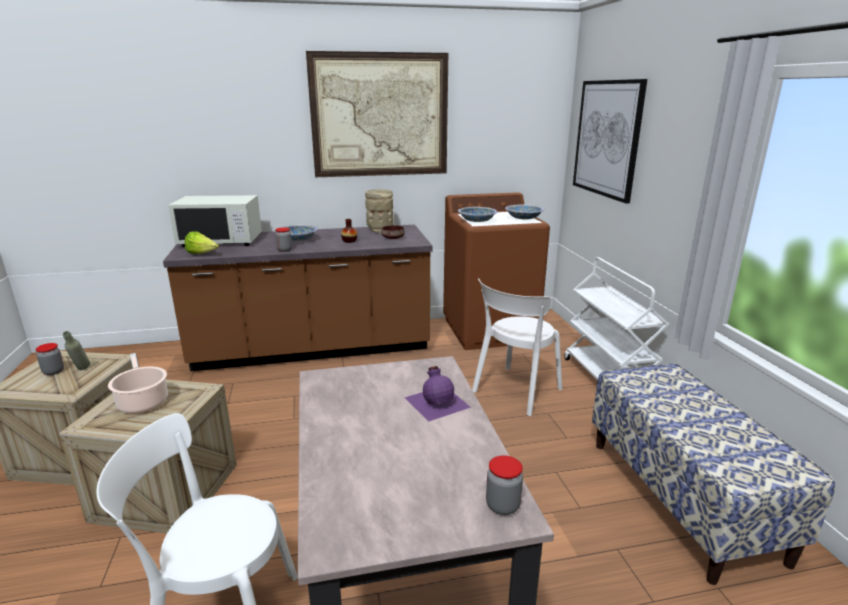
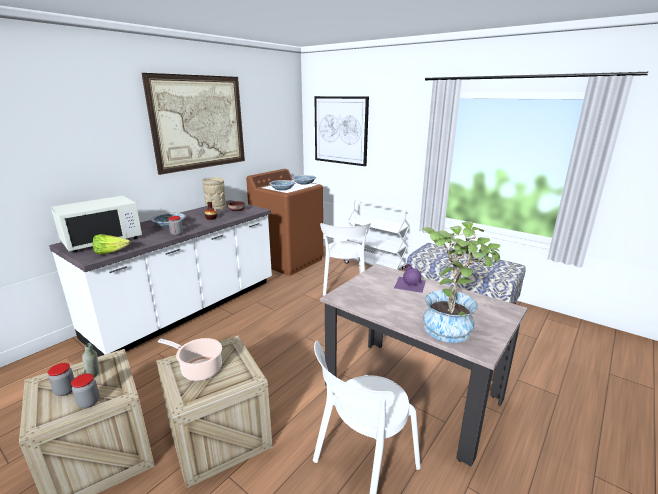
camera: 40 degrees left, 0 degrees up
(313, 348) = (187, 308): brown counter -> white counter
(365, 487) = (451, 326): none -> potted plant
(502, 505) = (501, 307): jar -> jar (89, 402)

